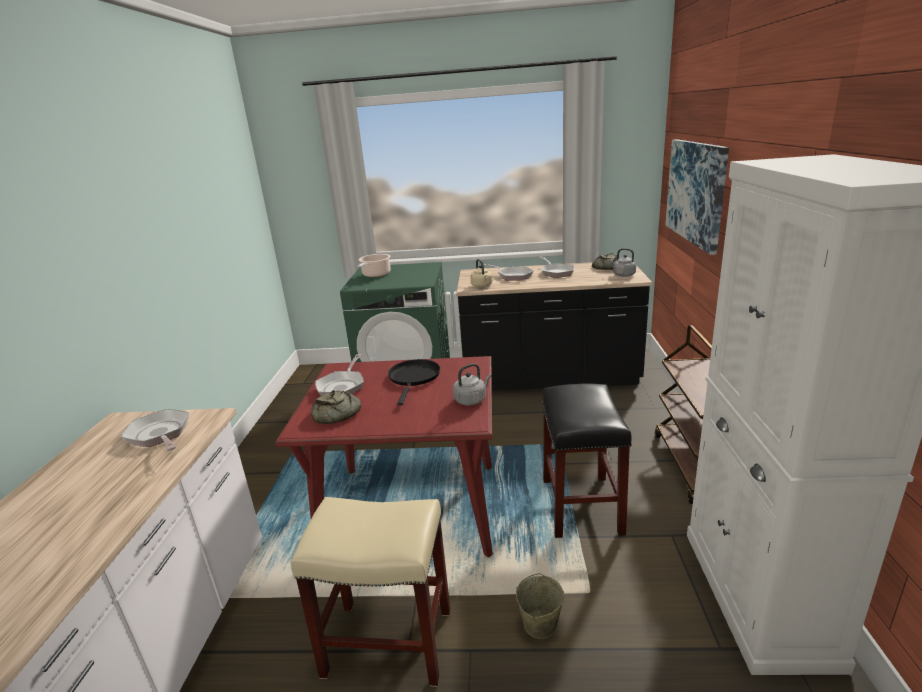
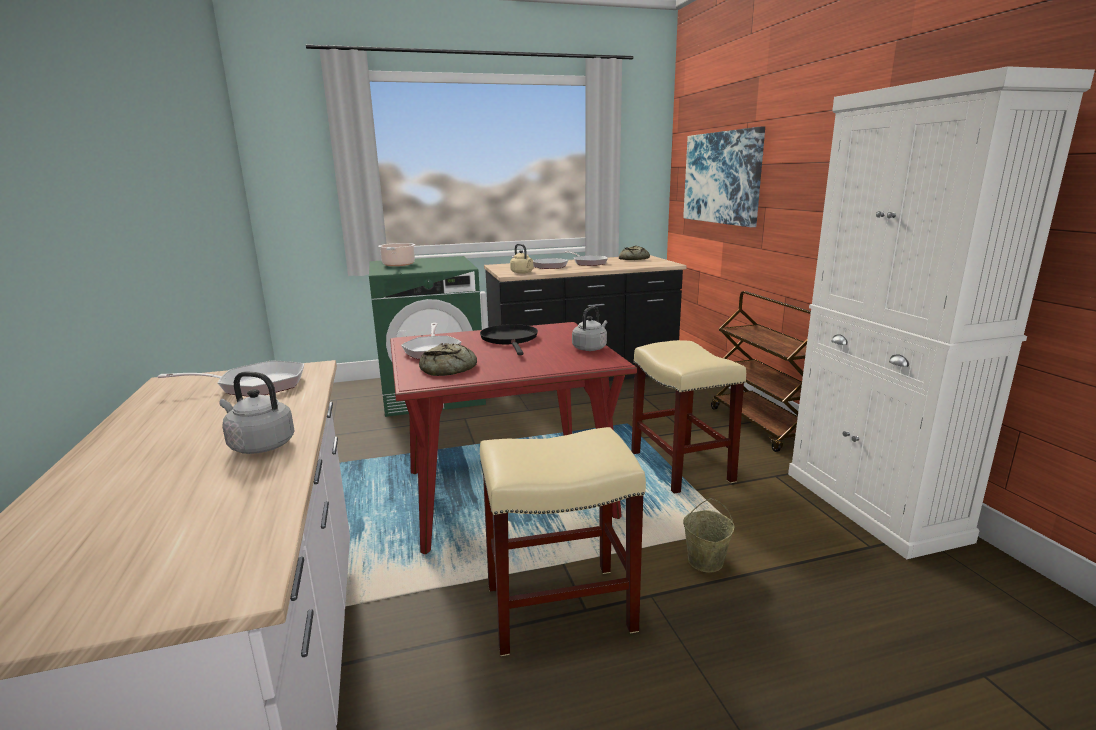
camera: 20 degrees left, 5 degrees down
(160, 435) = (256, 385): frying pan -> frying pan turned 135 degrees clockwise
(582, 506) = (682, 467): black stool -> beige stool
(622, 275) = (654, 262): grey kettle -> grey kettle (259, 445)

